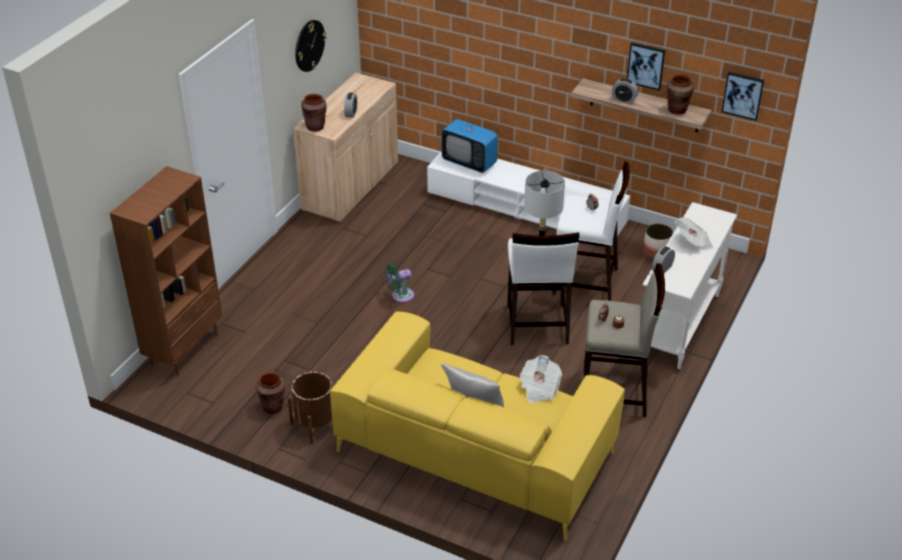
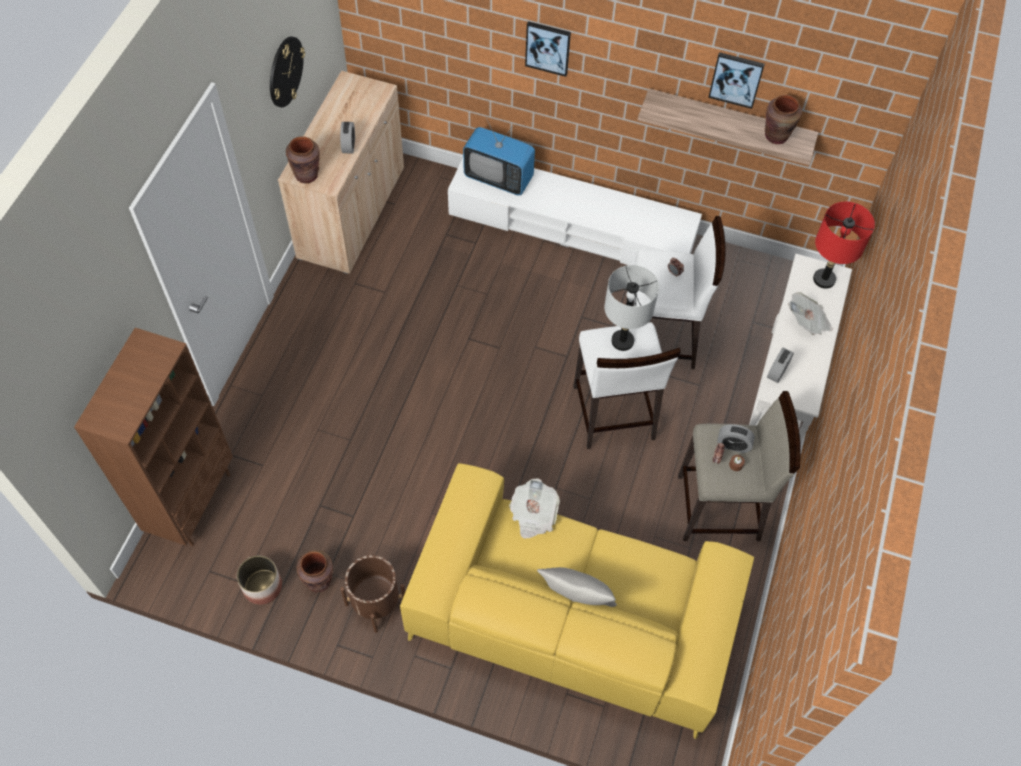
camera: 10 degrees left, 20 degrees up
(400, 296) = (443, 386): green fan -> none
(539, 388) = (646, 553): newspaper -> newspaper (533, 515)
(624, 99) = (707, 123): alarm clock -> alarm clock (733, 445)
(657, 252) = (737, 282): planter -> planter (263, 587)
(712, 218) = (823, 279): none -> red table lamp
(743, 95) = (863, 119): picture -> picture (548, 48)

